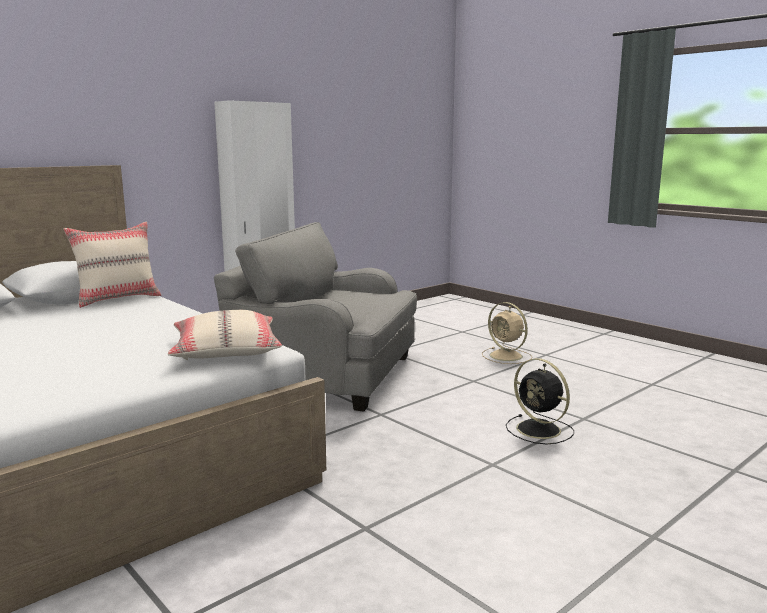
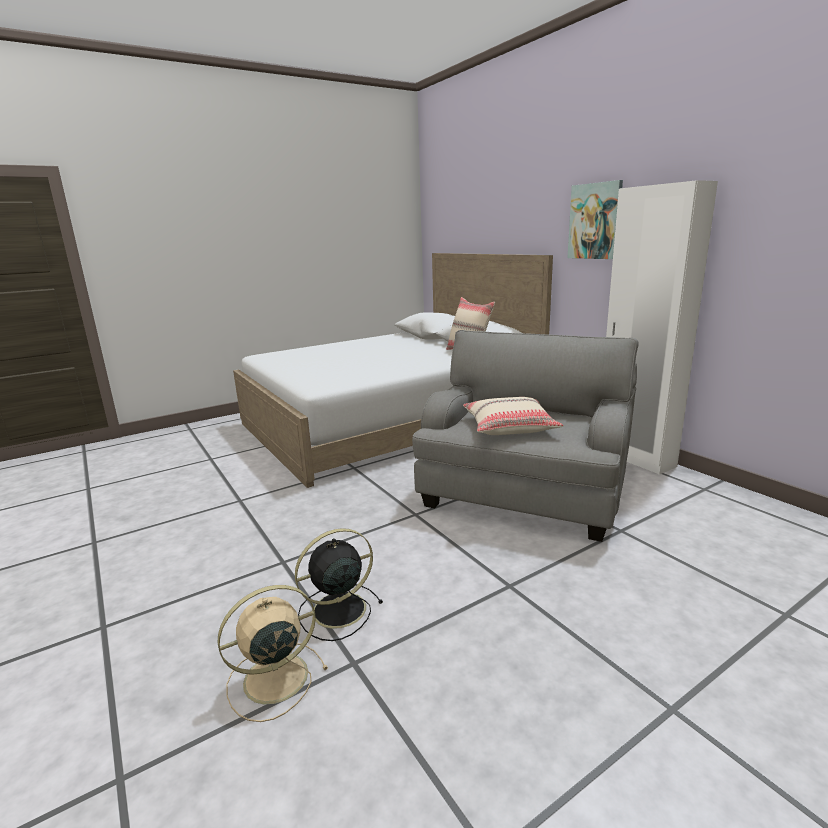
camera: 100 degrees right, 5 degrees up
(164, 128) = (595, 221): none -> picture
(225, 350) = (323, 380): beige pillow -> beige pillow (509, 426)
(507, 356) = (639, 645): beige fan -> beige fan (273, 679)

